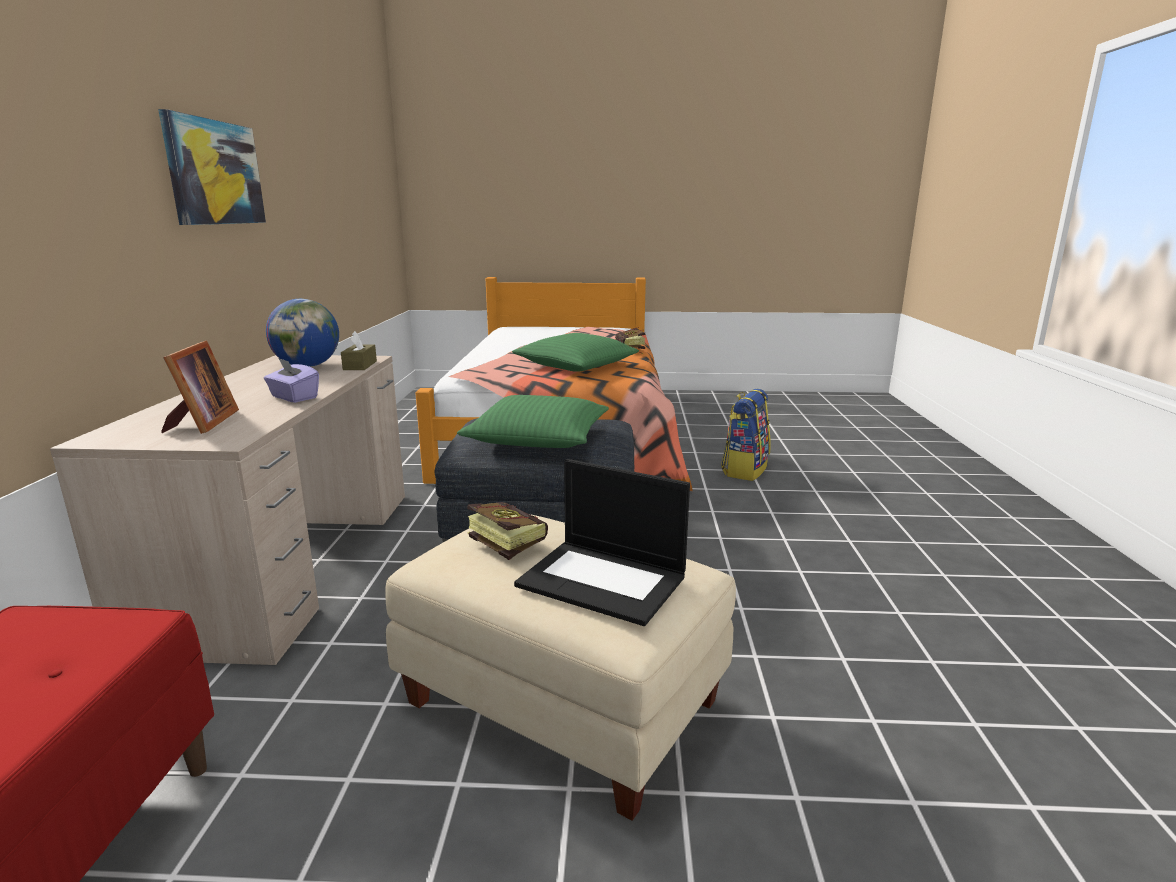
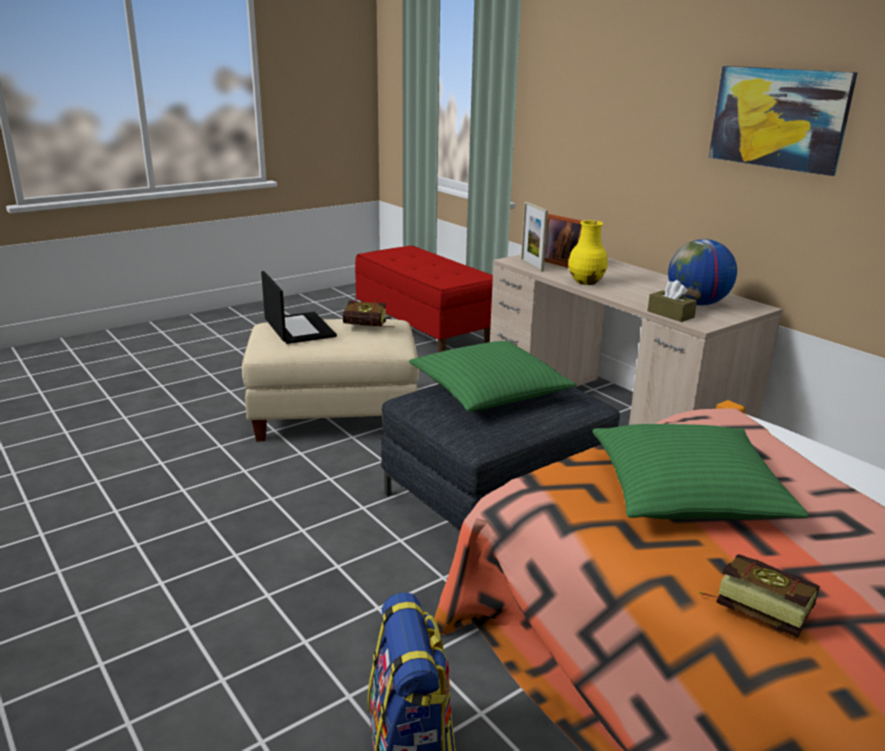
camera: 140 degrees right, 5 degrees up
(247, 427) = (531, 266): none -> picture frame
(293, 397) = (585, 282): purple tissue box -> yellow vase
(604, 581) = (298, 328): laptop -> laptop turned 75 degrees clockwise

